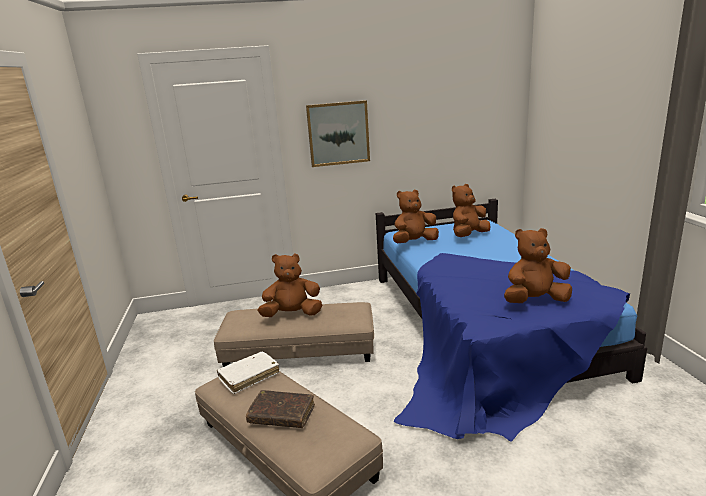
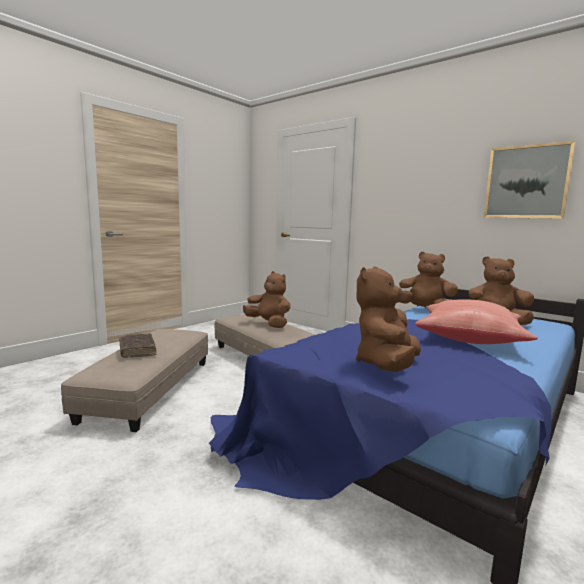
camera: 50 degrees right, 10 degrees down
(249, 376) = (176, 333): white book -> none
(338, 133) = (399, 195): picture -> picture (526, 182)
(497, 257) = (470, 339): none -> red pillow
(535, 301) = (386, 365): brown plush toy -> brown plush toy turned 105 degrees counterclockwise

